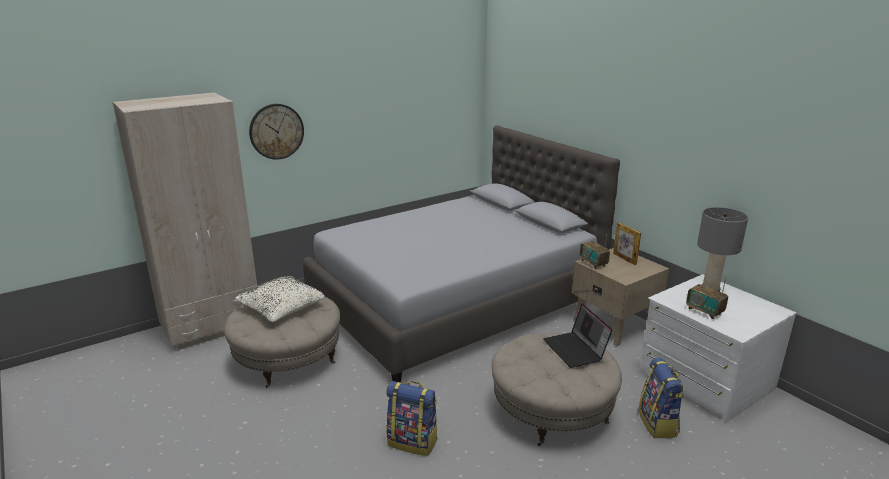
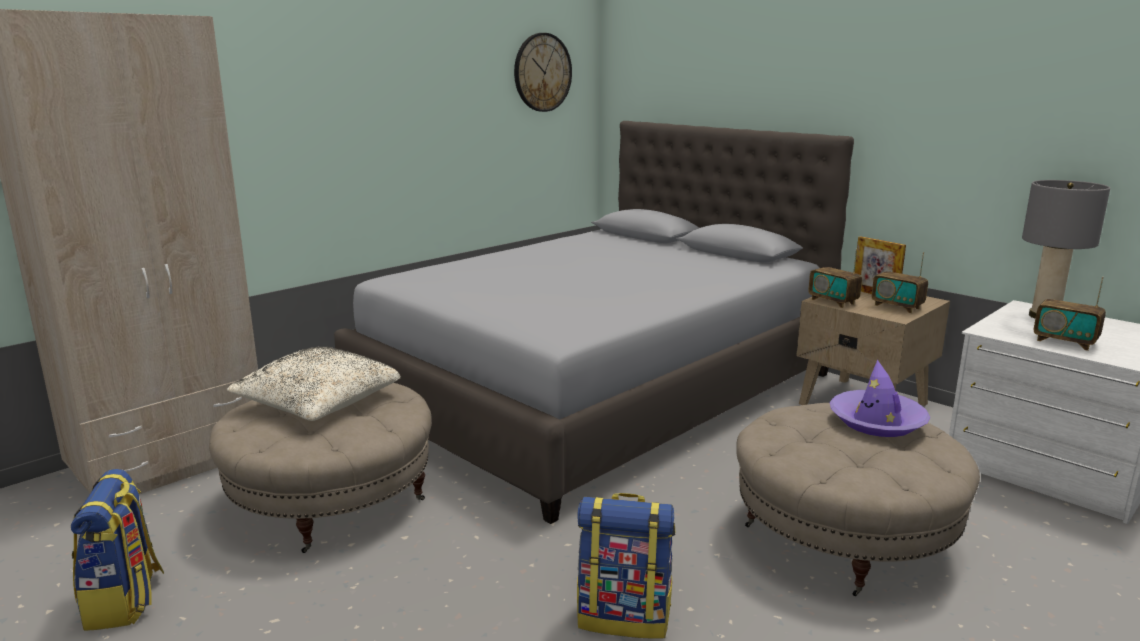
camera: 10 degrees left, 5 degrees down
(276, 131) = (280, 106): wall clock -> wall clock (542, 72)
(576, 350) = (877, 422): laptop -> purple hat
(631, 271) = (897, 307): none -> radio
(658, 424) = (1027, 537): backpack -> backpack (125, 601)

